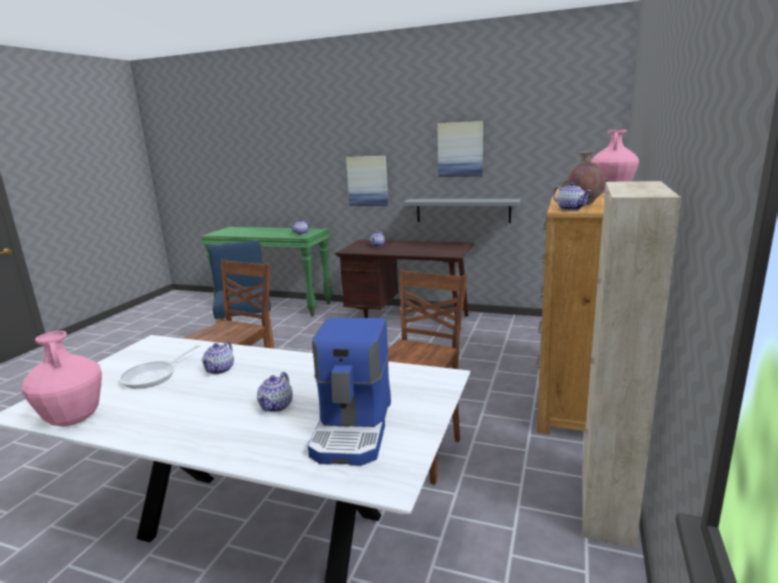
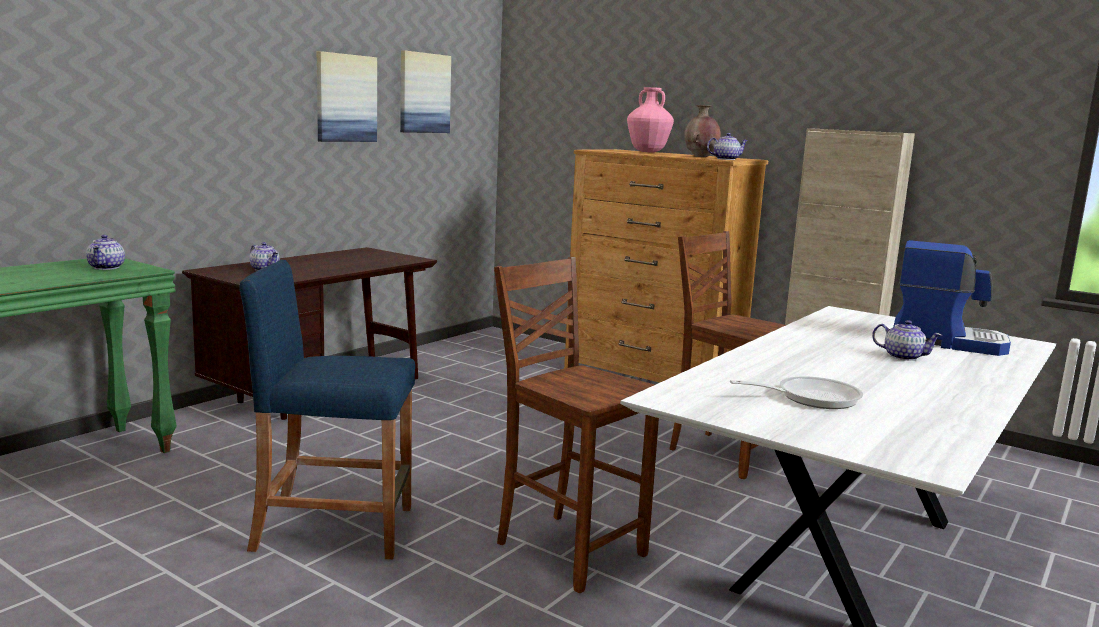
camera: 75 degrees left, 5 degrees down
(73, 419) = (948, 434): pink vase -> none
(154, 376) = (810, 398): frying pan -> frying pan turned 60 degrees counterclockwise
(220, 369) = (799, 370): teapot -> none
(368, 181) = (198, 147): picture -> picture (424, 93)
(462, 210) = (349, 197): grey shelf -> none

